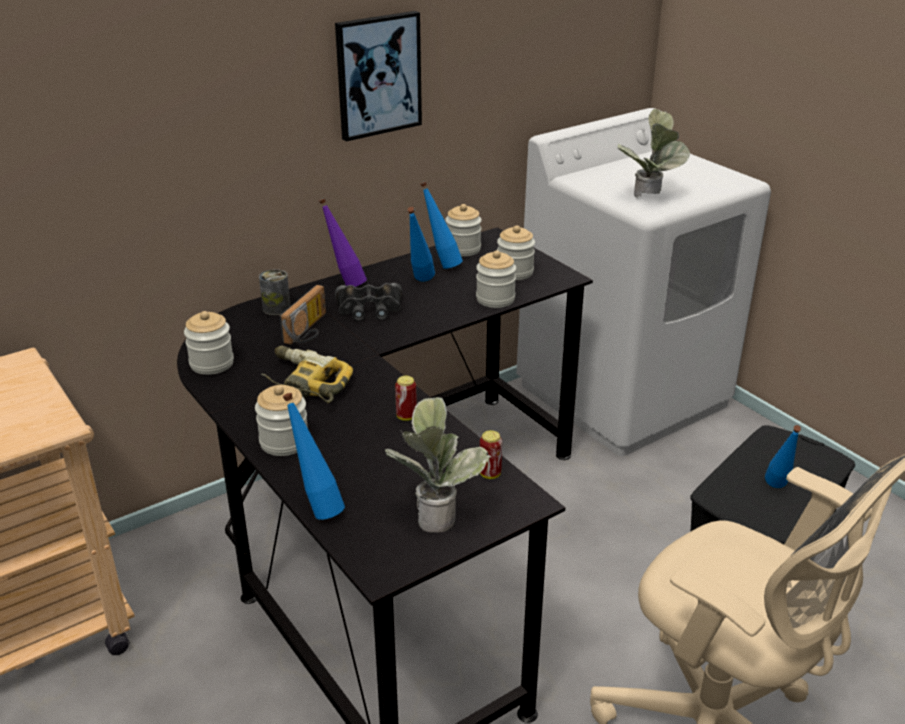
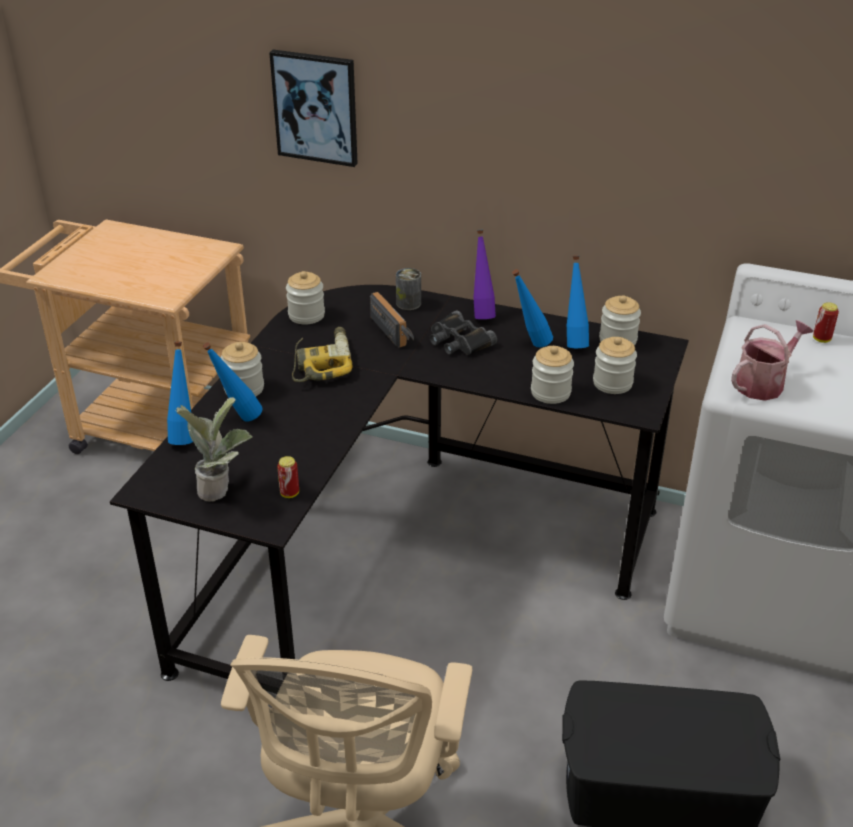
camera: 55 degrees right, 5 degrees up
(309, 330) = (395, 331): radio -> radio turned 105 degrees counterclockwise
(378, 75) = (567, 138): picture -> picture (316, 107)
(406, 417) = (325, 425): can -> can (821, 339)
(649, 199) = (763, 383): potted plant -> watering can
(777, 490) = (651, 742): blue bottle -> blue bottle (238, 419)

